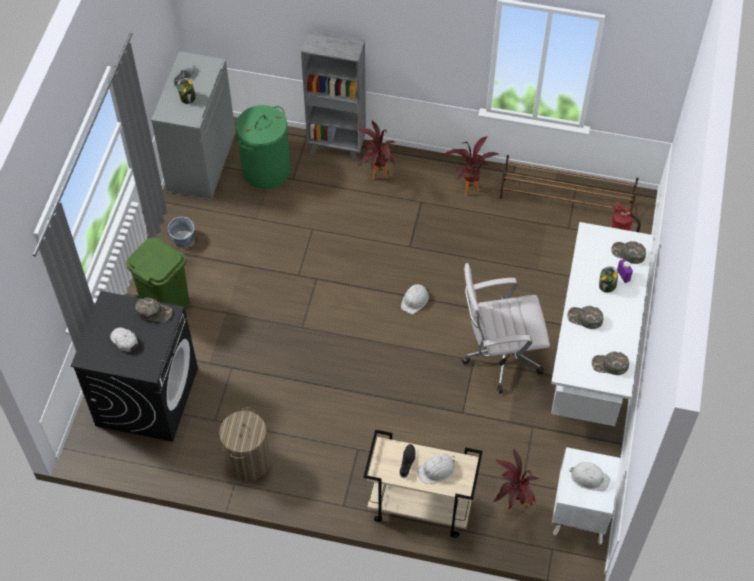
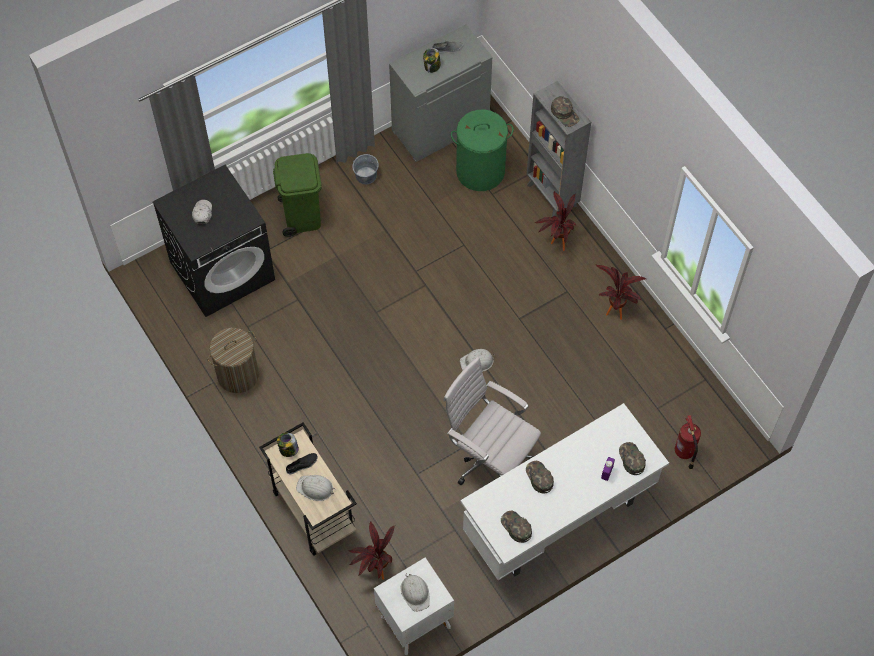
camera: 45 degrees right, 5 degrees up
(154, 312) = (242, 209): green cap -> green cap (565, 113)
(566, 200) = (682, 385): brown shoe rack -> none
(607, 285) = (585, 469): jar -> jar (288, 449)

